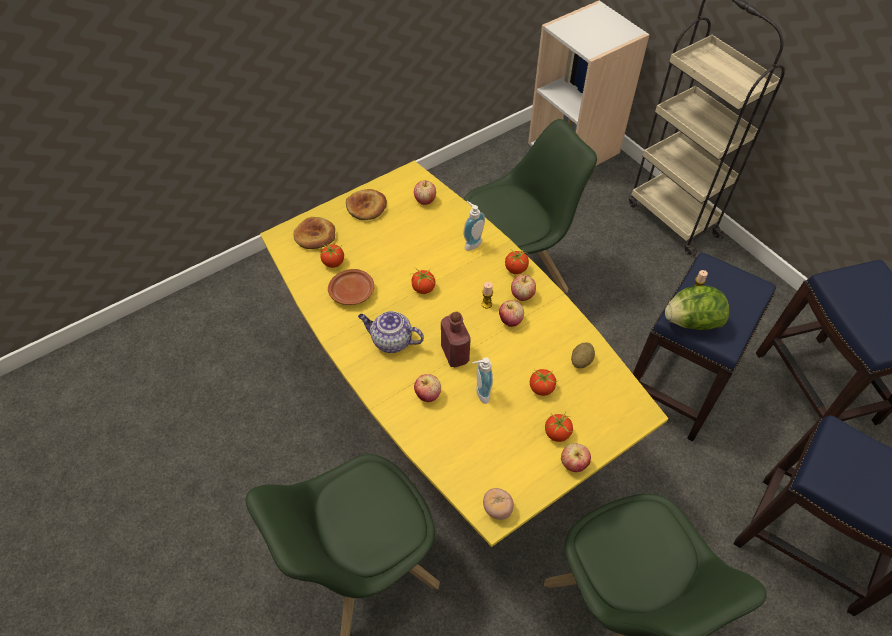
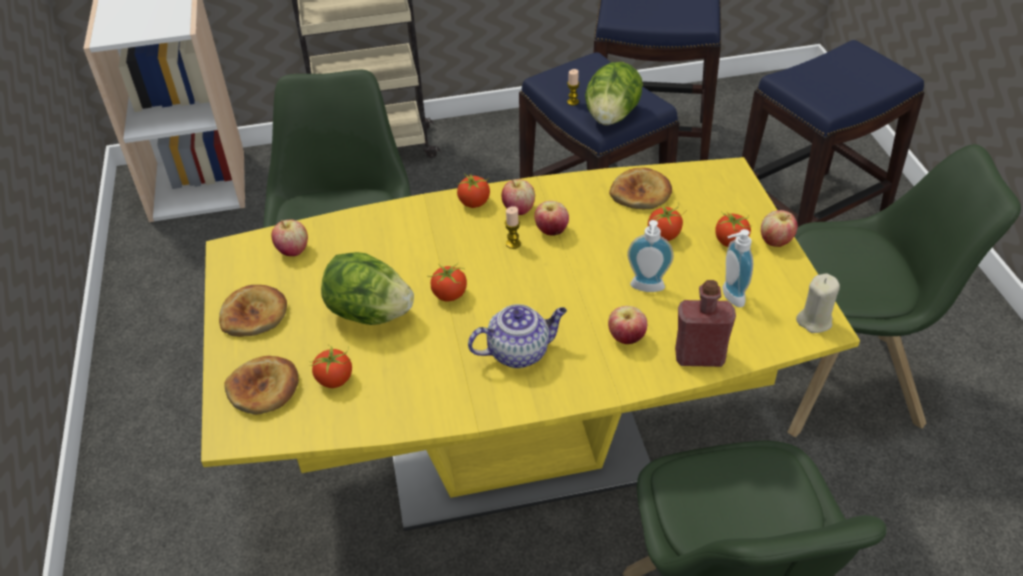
camera: 65 degrees left, 10 degrees down
(352, 292) = (406, 371): brown plate -> none
(390, 257) = (370, 314): none -> lettuce
(391, 341) = (519, 352): teapot -> teapot turned 150 degrees counterclockwise
(455, 354) = (575, 294): red bottle -> red bottle (699, 357)
(471, 243) = (403, 228): soap dispenser -> soap dispenser (729, 297)
(497, 508) = (814, 321): tomato -> beige candle
(581, 361) = (641, 193): potato -> bread

